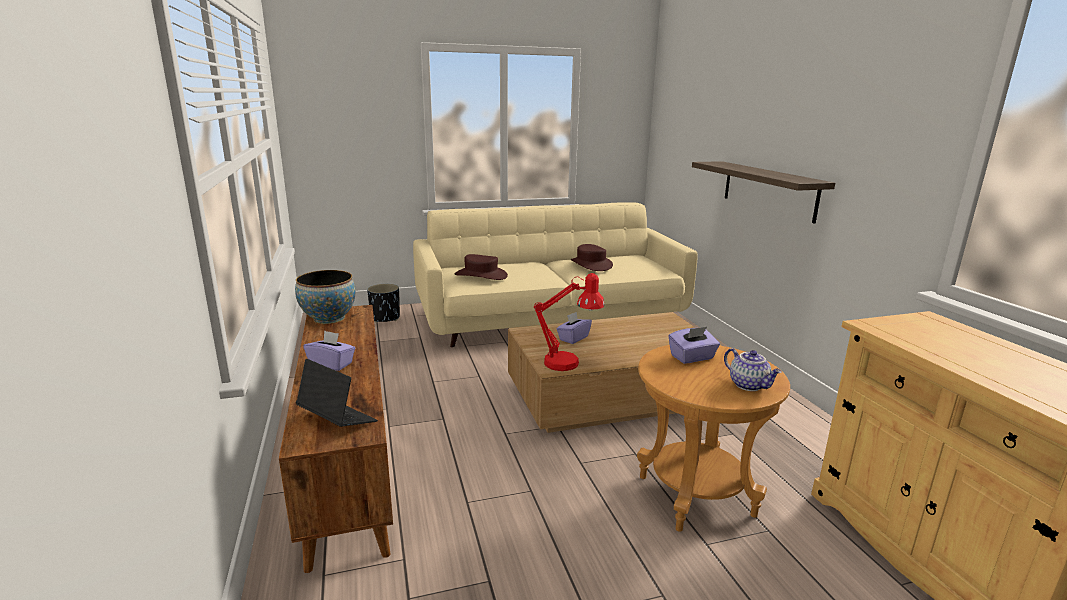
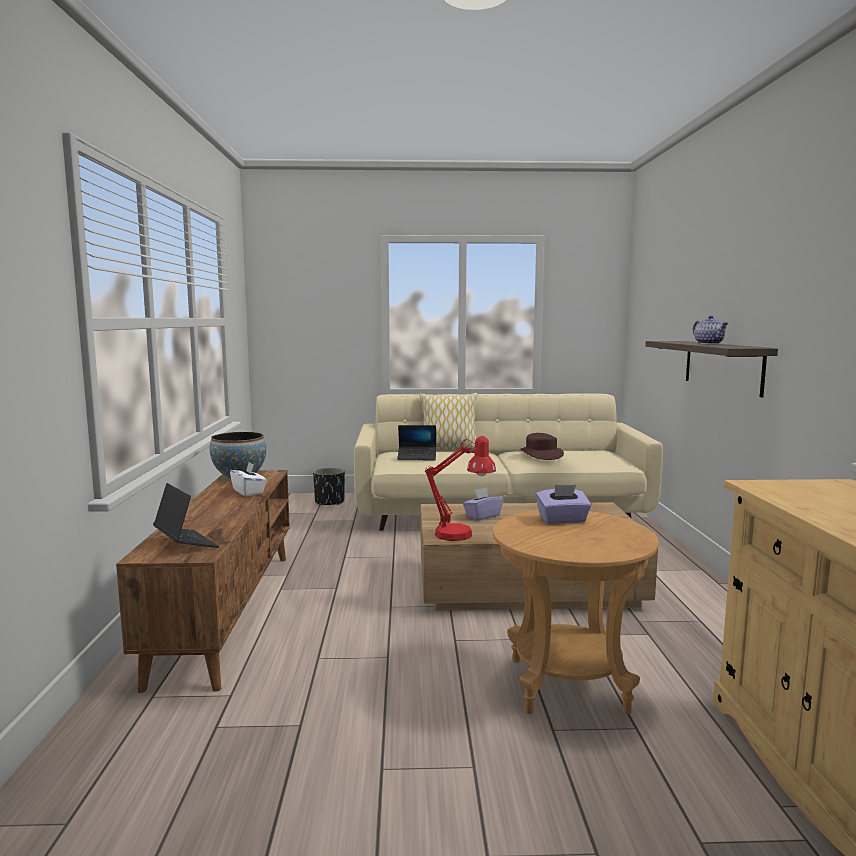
camera: 15 degrees right, 10 degrees down
(331, 364) = (214, 507): purple tissue box -> none
(353, 339) = (248, 492): none -> white tissue box
(481, 275) = (417, 457): brown hat -> laptop
(502, 263) = (448, 450): none -> pillow
(749, 385) = (605, 545): teapot -> teapot (709, 343)

